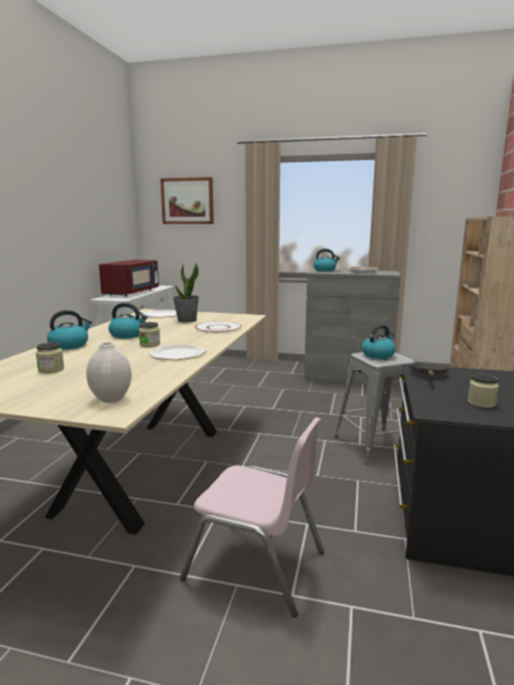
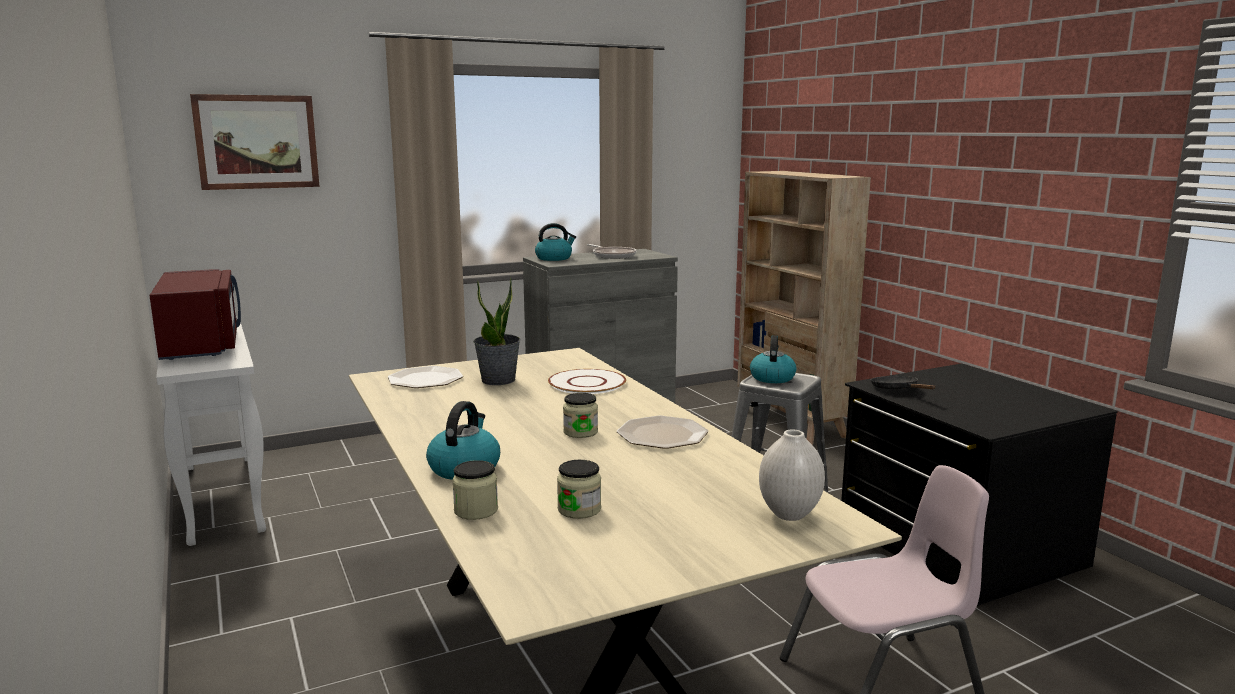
camera: 40 degrees left, 0 degrees up
(128, 335) = (496, 426): kettle -> none
(481, 403) = (996, 408): jar -> jar (476, 510)

